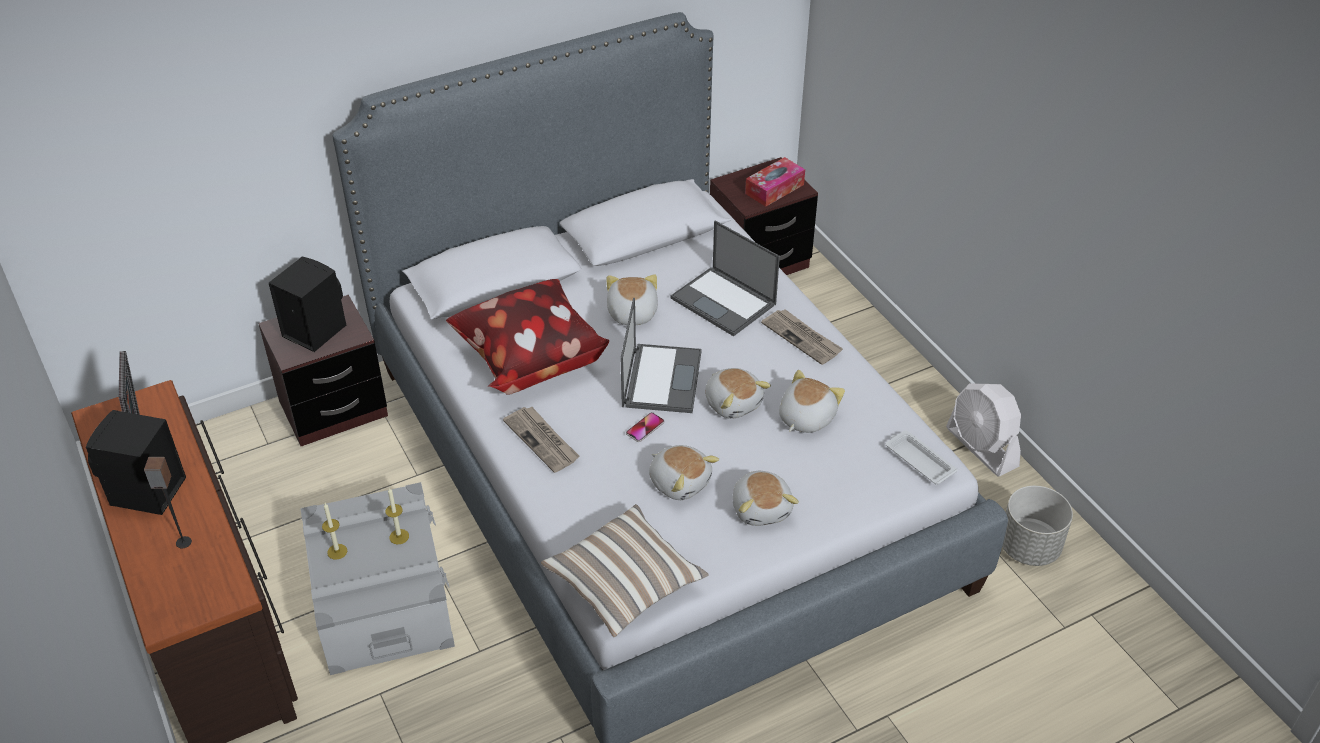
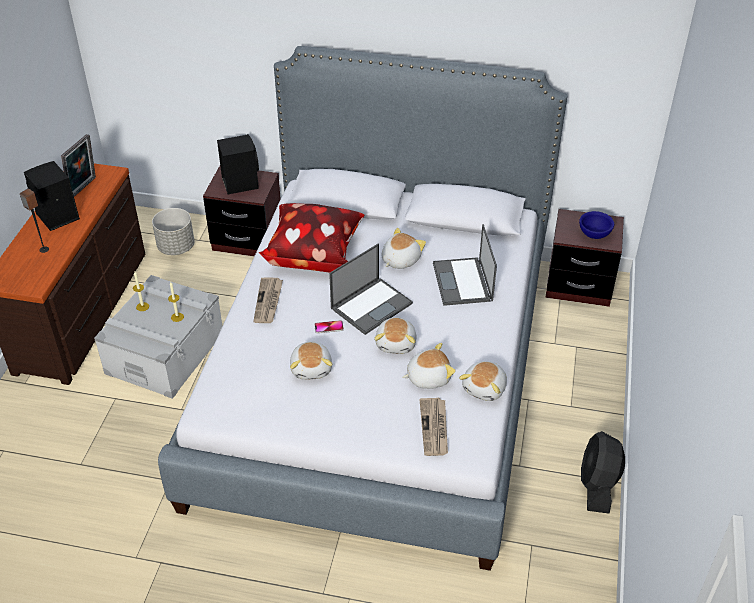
camera: 40 degrees right, 0 degrees up
(625, 584) = (219, 404): pillow -> none
(762, 508) = (339, 412): plush toy -> plush toy (485, 388)
(774, 189) = (594, 235): tissue box -> blue bowl
(802, 338) = (484, 330): newspaper -> newspaper (434, 428)
(918, 460) = (466, 445): white tray -> none
(981, 447) = (597, 486): white fan -> black fan
(1028, 547) = (556, 567): grey planter -> grey planter (176, 247)

